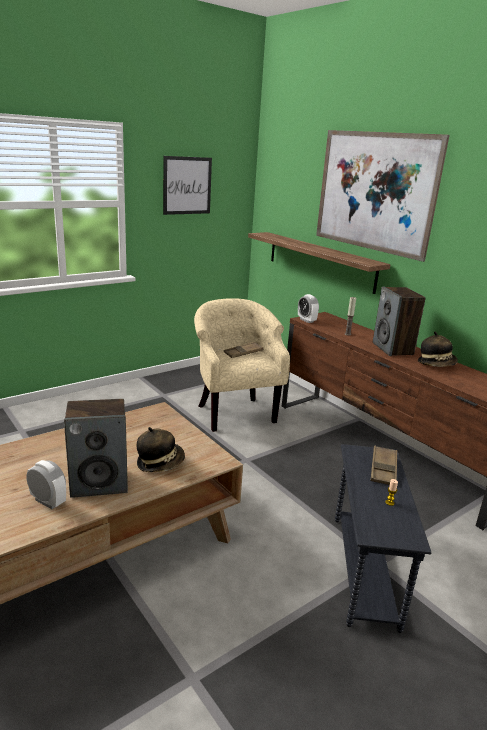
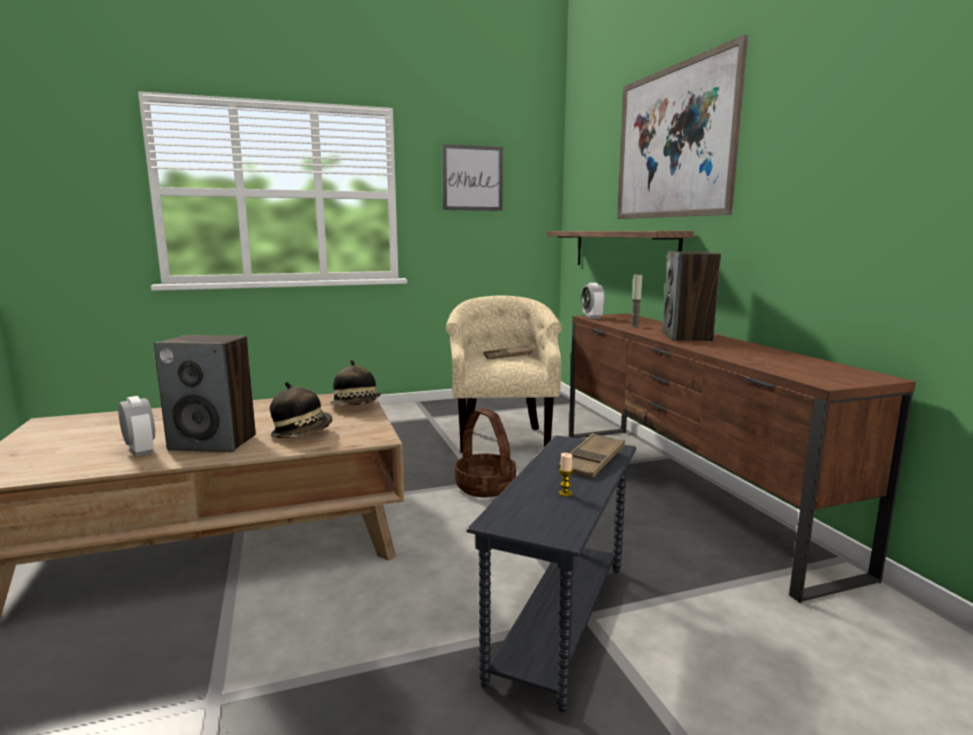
camera: 20 degrees right, 10 degrees down
(252, 464) = (486, 486): none -> basket
(436, 364) = (740, 348): hat -> hat (357, 406)

